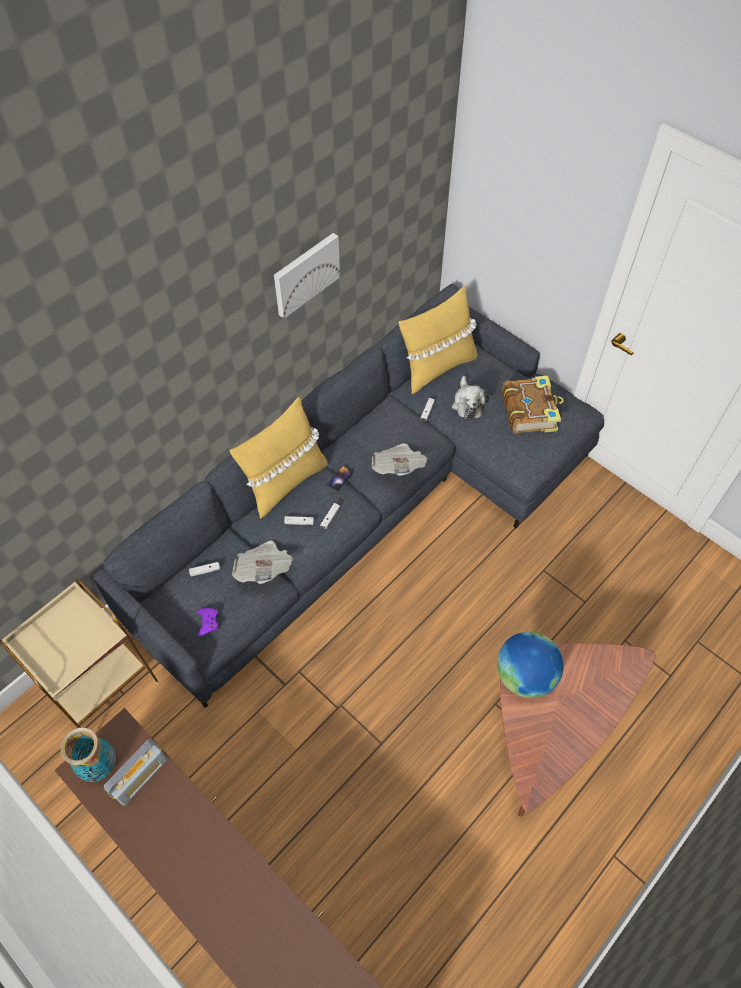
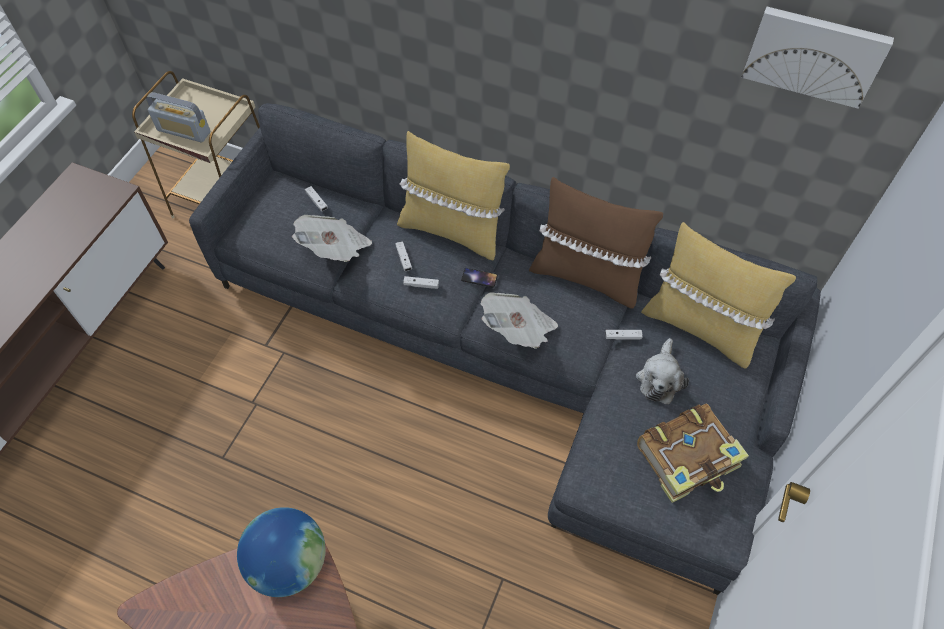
camera: 70 degrees right, 0 degrees up
(99, 766) = (79, 190): vase -> none
(140, 776) = (73, 222): radio -> radio (184, 131)
(208, 622) = (259, 225): purple game controller -> none
(305, 274) = (606, 52): picture -> picture (814, 54)
(368, 413) = (586, 276): none -> brown pillow
(467, 403) = (659, 378): plush toy -> plush toy turned 45 degrees counterclockwise

